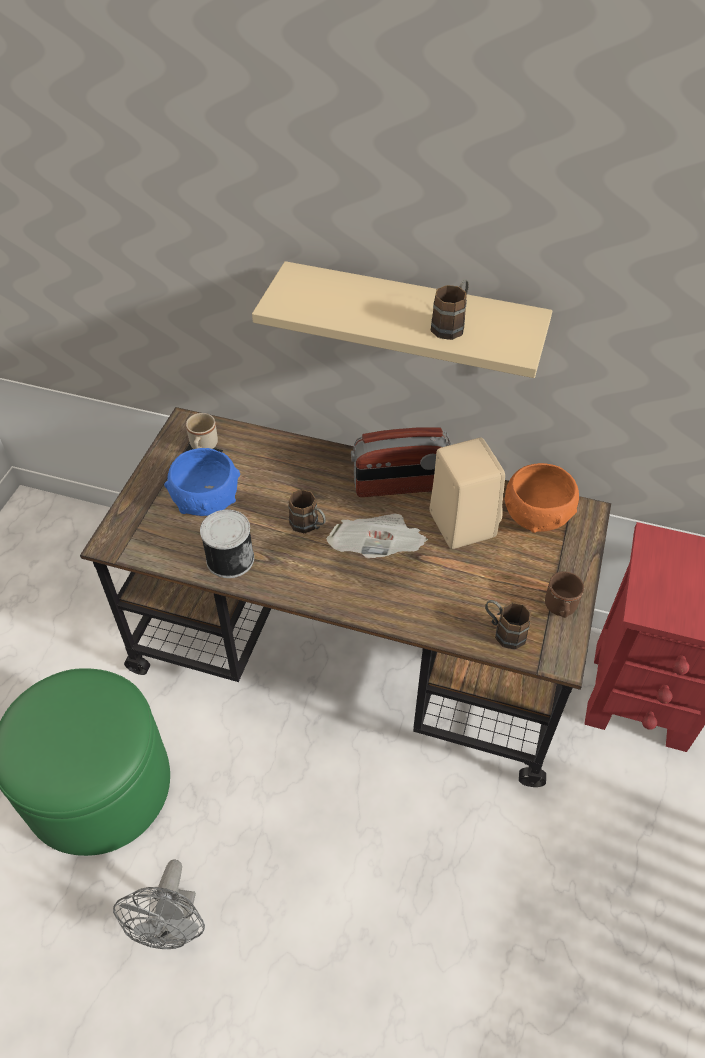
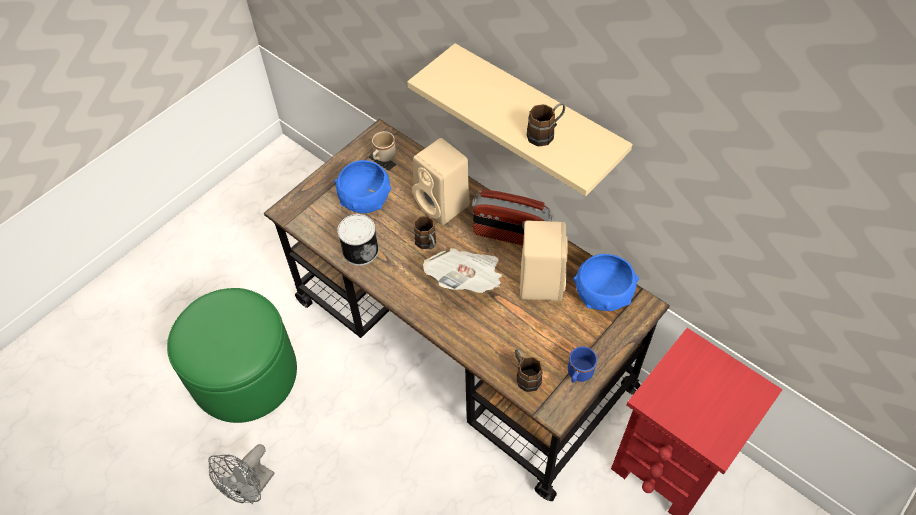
camera: 25 degrees right, 5 degrees up
(304, 477) = (444, 205): none -> beige speaker
(536, 516) = (602, 295): orange bowl -> blue bowl
(560, 609) = (578, 374): brown mug -> blue mug

